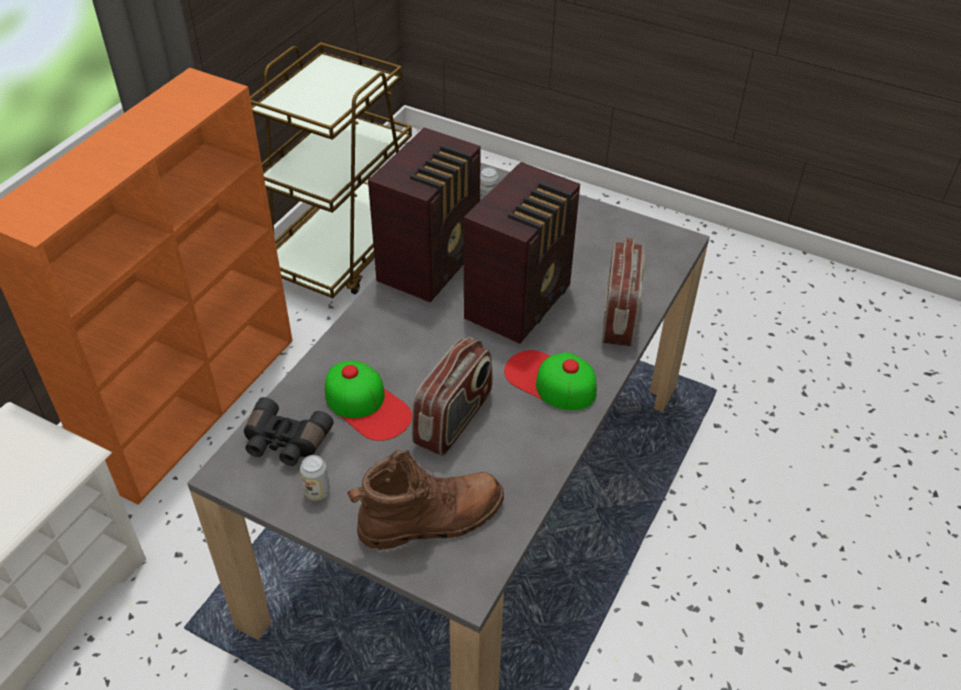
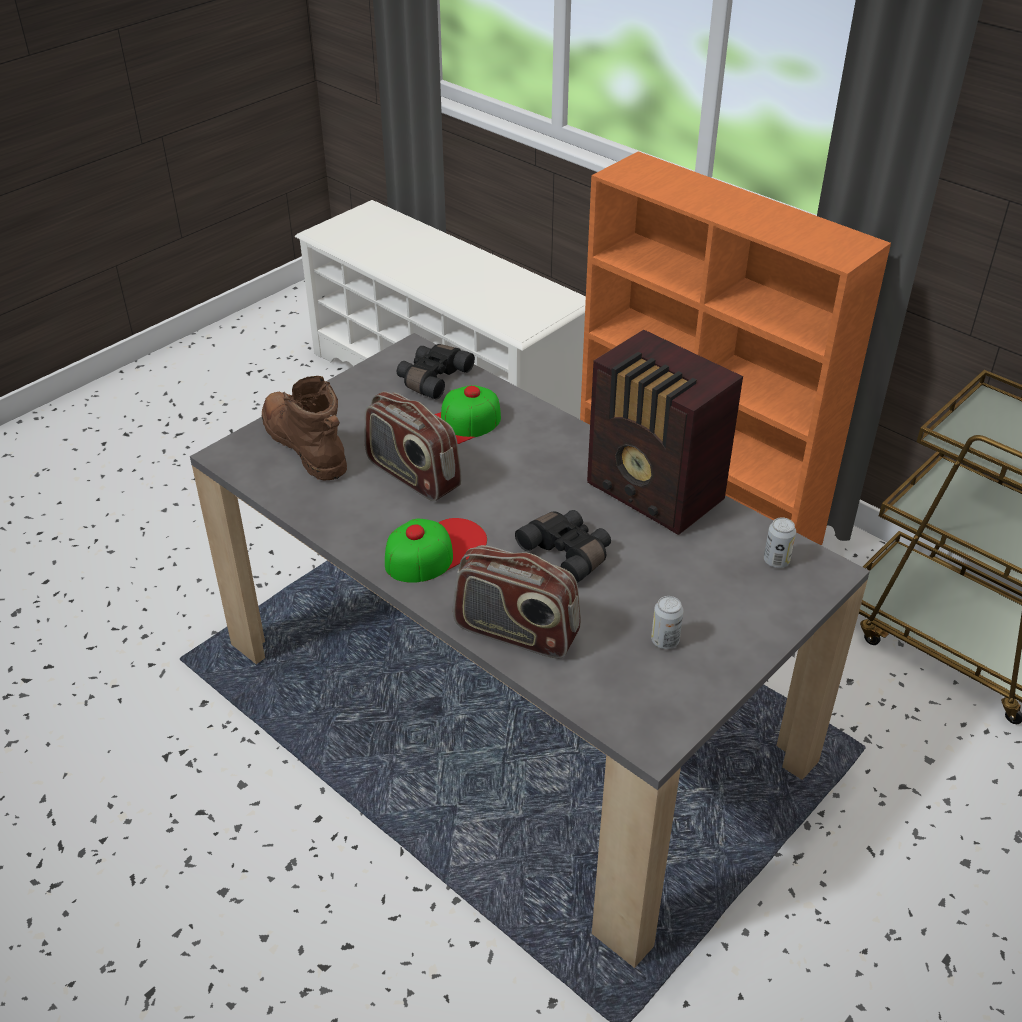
camera: 105 degrees right, 5 degrees down
(317, 492) = (369, 390): can -> can (665, 641)
(431, 519) = (306, 446): brown boot -> brown boot turned 150 degrees clockwise
(521, 302) = (568, 553): radio -> black binoculars

